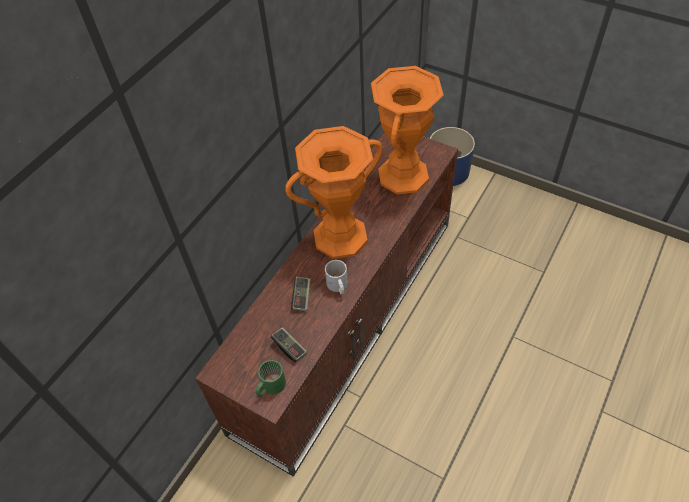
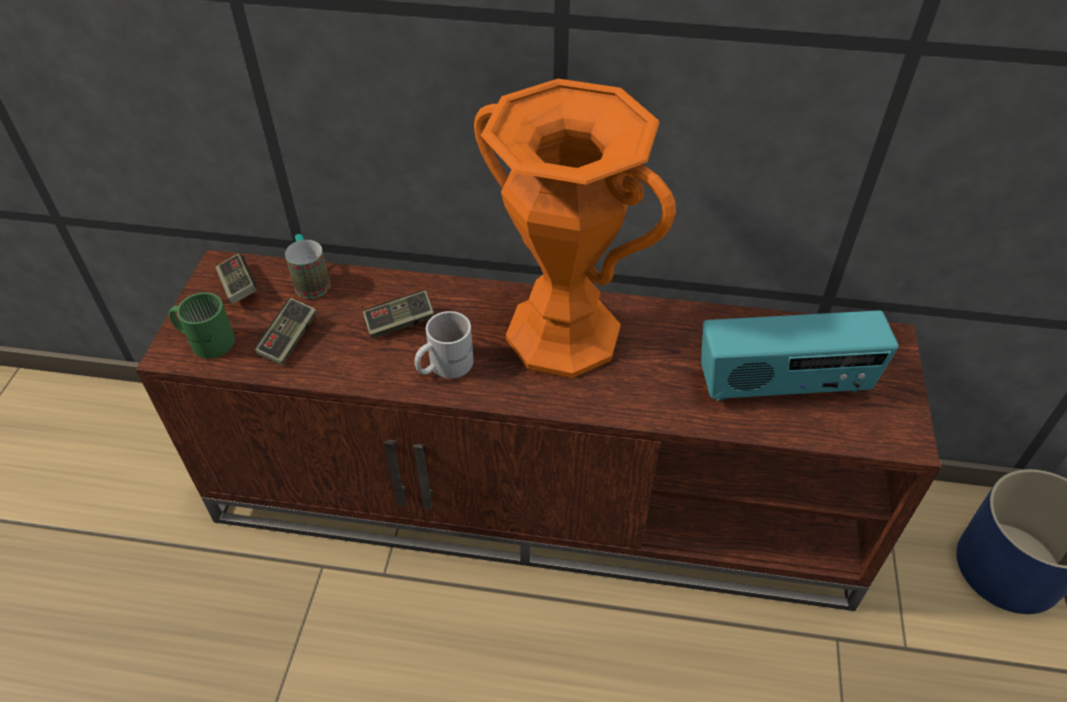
camera: 65 degrees right, 5 degrees down
(237, 365) = (238, 287): none -> game controller
(250, 330) = (310, 280): none -> mug
(403, 175) = (783, 386): orange vase -> radio

